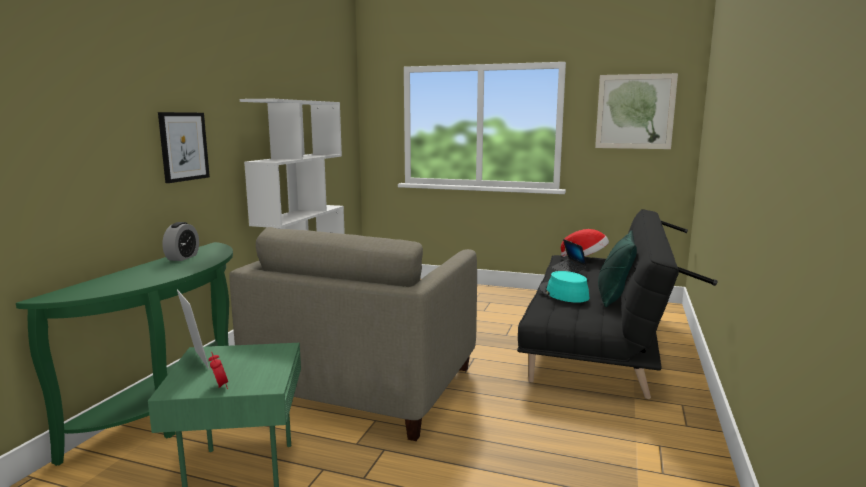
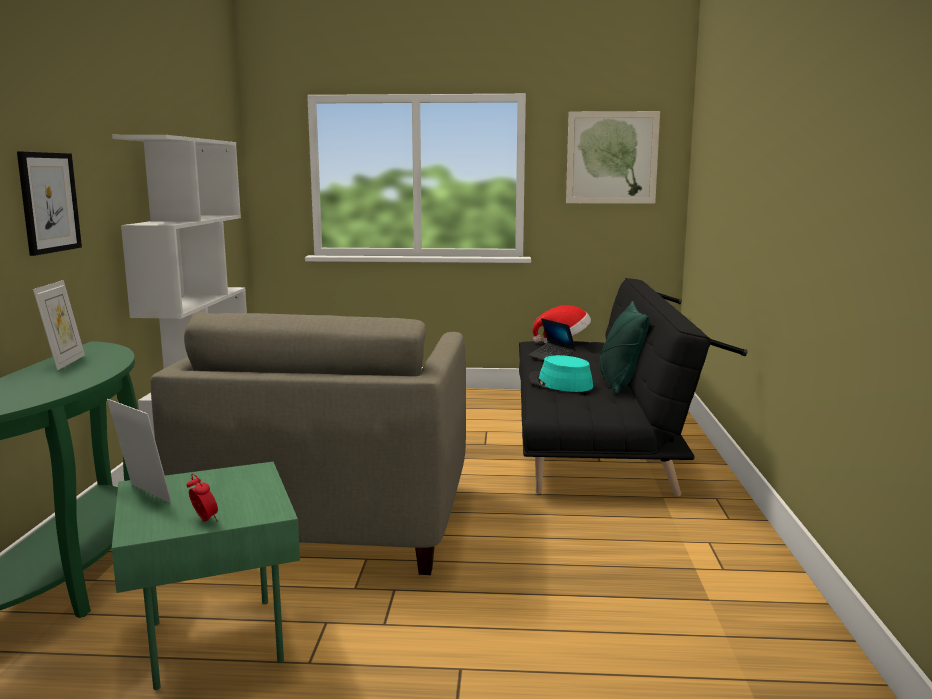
camera: 15 degrees left, 0 degrees up
(182, 257) = (64, 362): alarm clock -> picture frame

